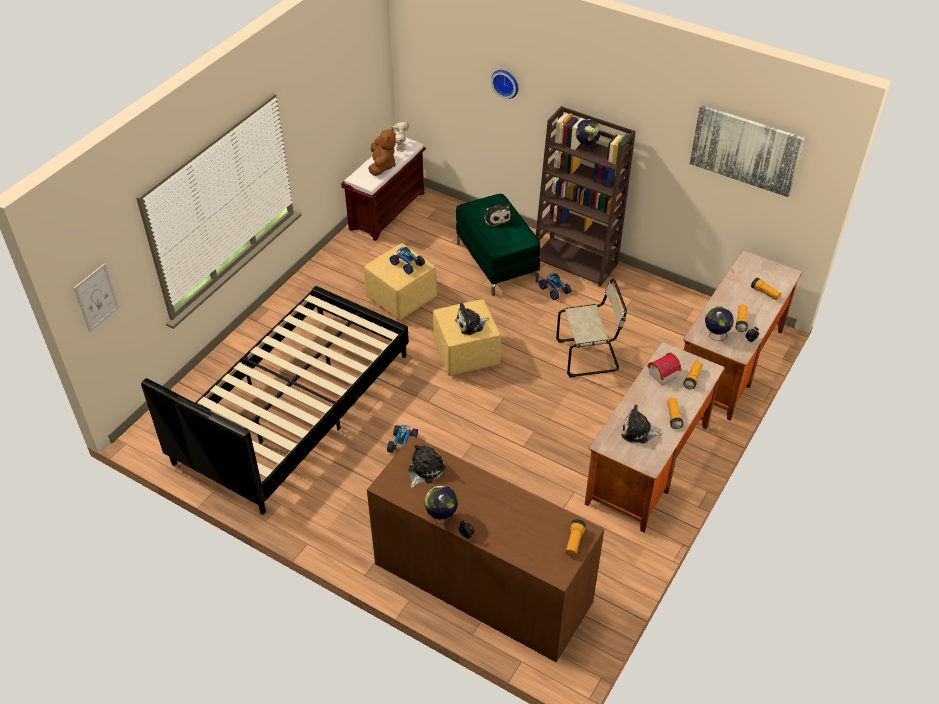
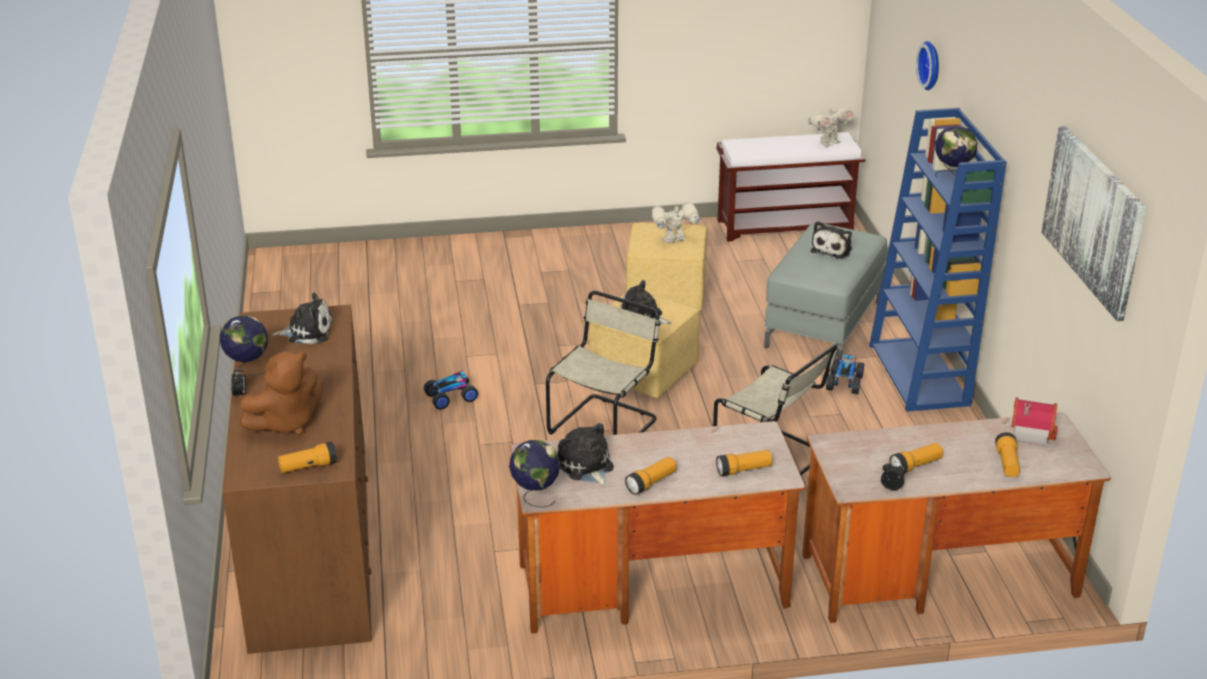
camera: 50 degrees right, 15 degrees down
(96, 297) = (268, 48): picture -> none
(293, 408) = (415, 312): black bed -> none
(382, 166) = (781, 147): brown plush toy -> brown plush toy (286, 423)
(407, 264) = (674, 241): toy car -> toy robot
(496, 262) = (823, 324): green ottoman -> grey ottoman
(497, 398) = (605, 425): none -> beige chair
(576, 261) = (920, 375): brown bookcase -> blue bookcase
(661, 374) = (714, 443): toy house -> toy house (1029, 432)
(715, 335) = (853, 456): globe -> globe (535, 496)

